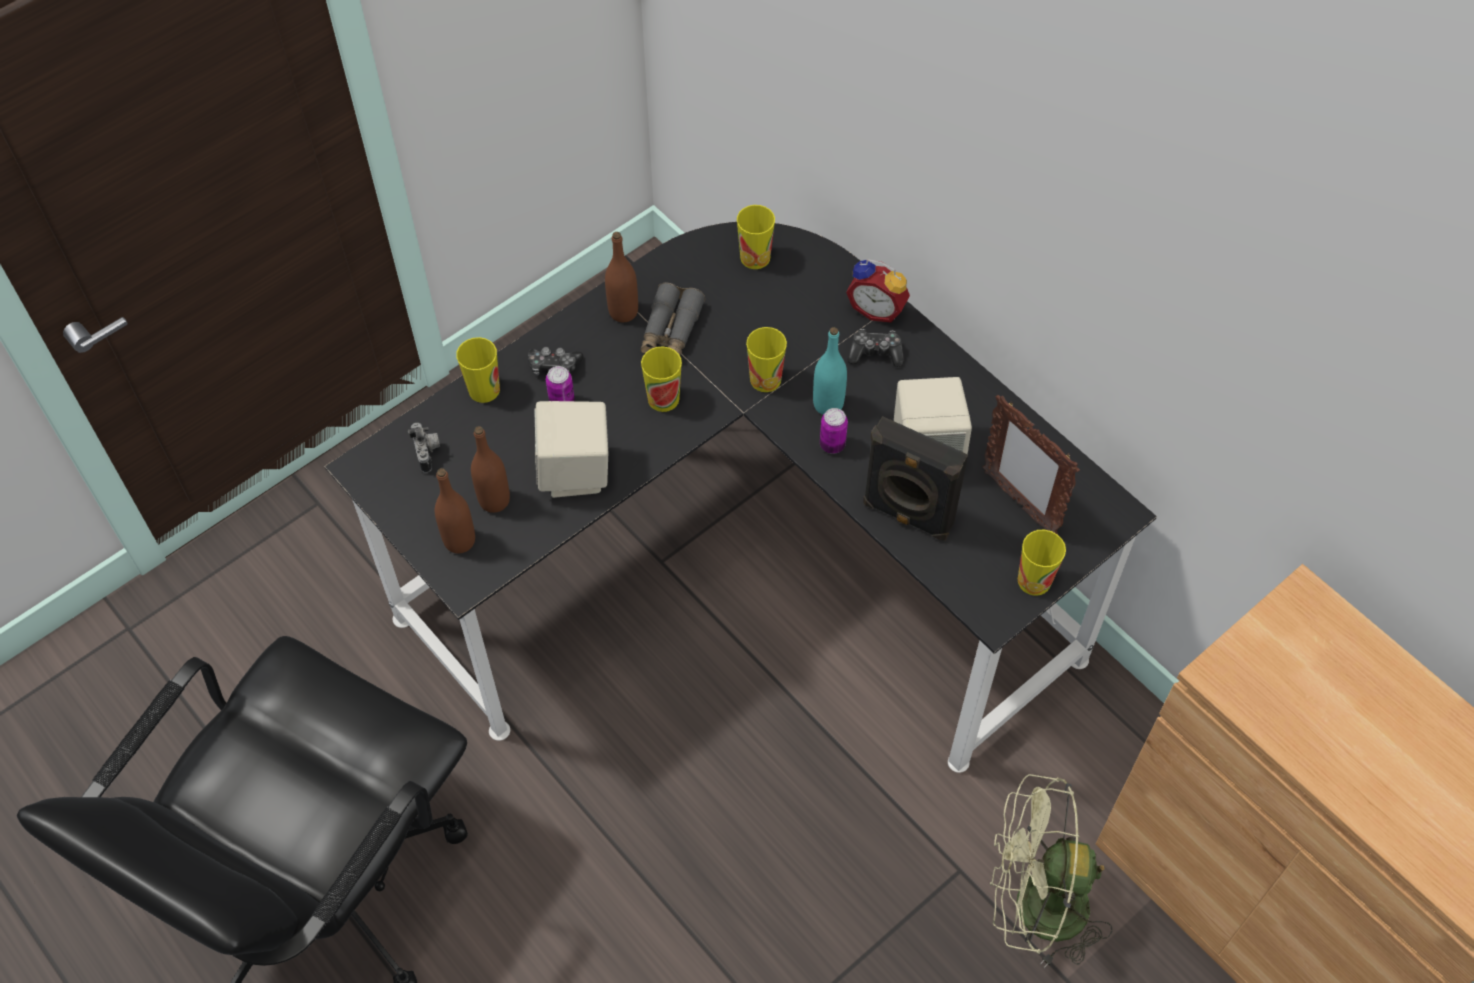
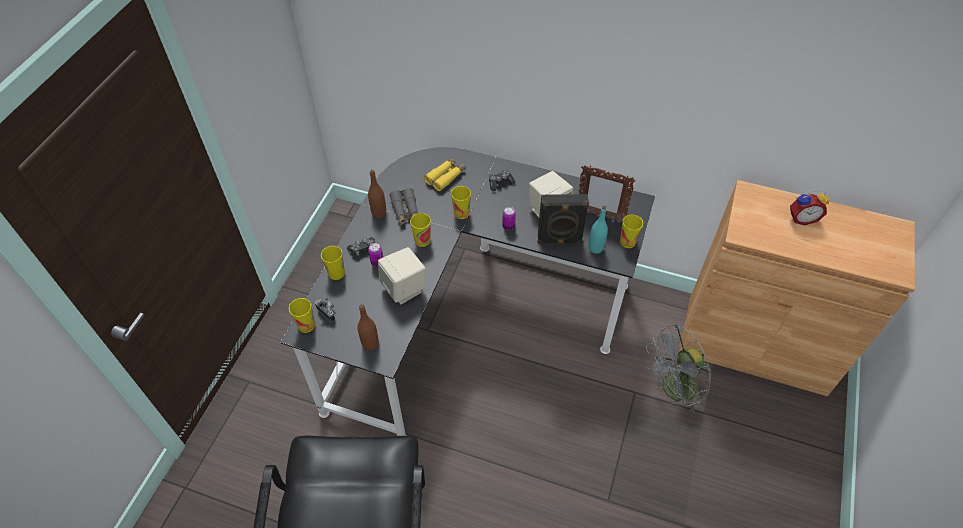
camera: 30 degrees left, 5 degrees down
(494, 500) = (374, 318): brown bottle -> none
(755, 257) = (422, 166): cup -> cup (306, 325)
(784, 296) = (445, 177): none -> yellow binoculars
(828, 404) = (495, 211): turquoise bottle -> turquoise bottle (595, 248)
(877, 308) = (488, 165): alarm clock -> alarm clock (801, 218)
(1034, 907) = (673, 391): green fan -> grey fan

